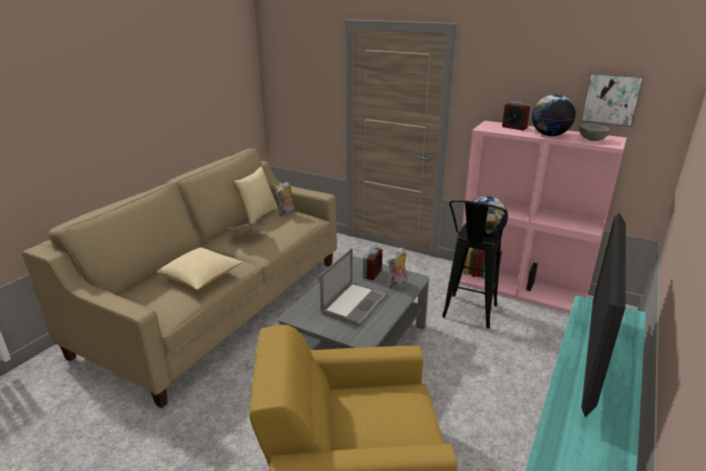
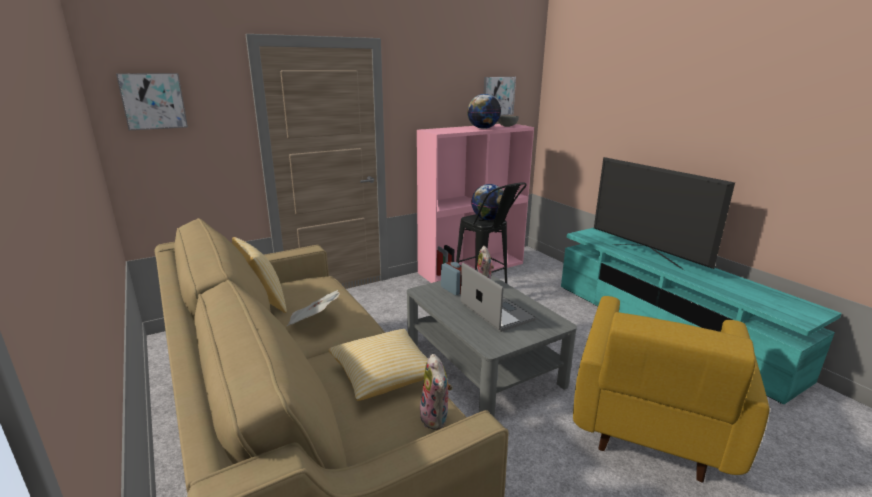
camera: 60 degrees left, 5 degrees down
(286, 214) = (289, 287): plush toy -> plush toy (436, 418)
(288, 65) = (153, 101): none -> picture
(514, 127) = (451, 129): alarm clock -> none

